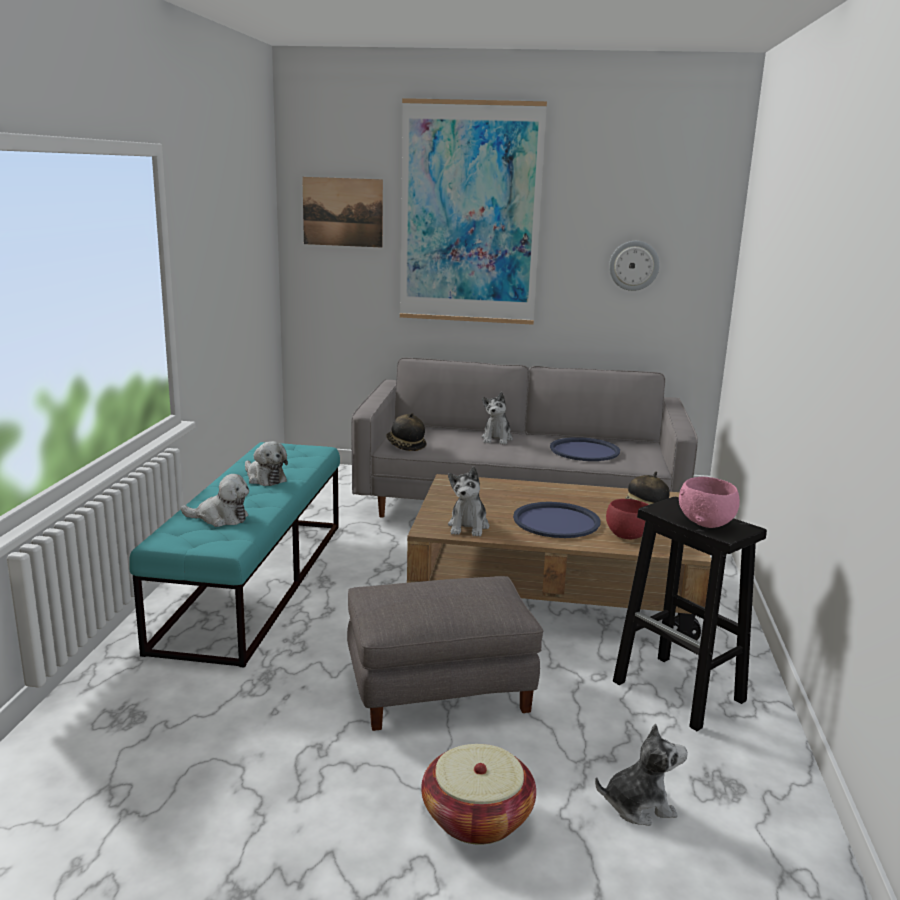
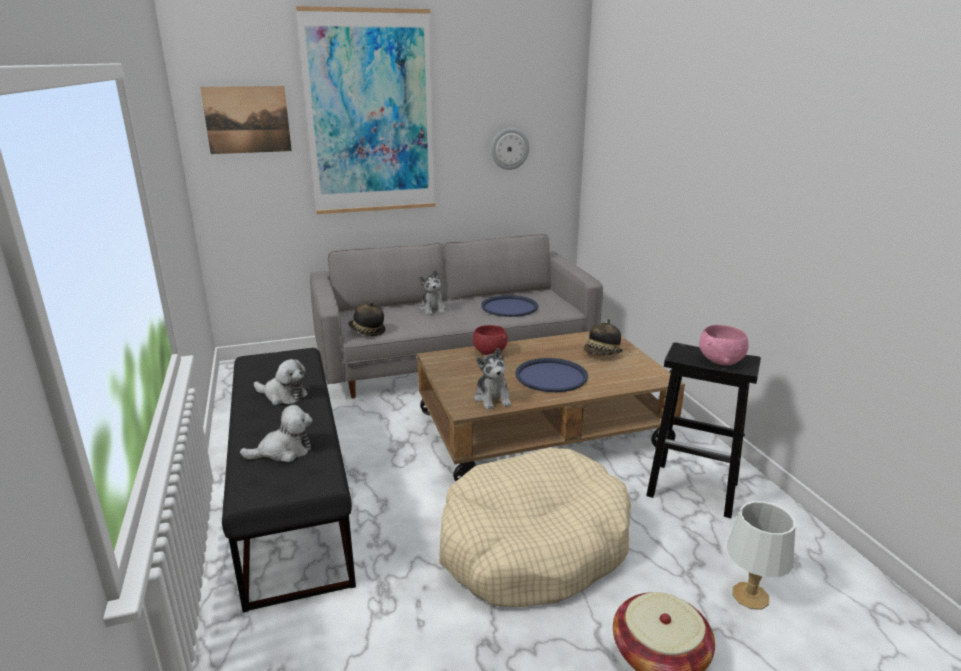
camera: 25 degrees left, 5 degrees up
(255, 581) = (292, 493): turquoise bench -> black bench
(440, 686) = (533, 545): grey ottoman -> beige dog bed
(627, 535) = (610, 376): red bowl -> red bowl (489, 352)
(638, 805) = (749, 596): plush toy -> white table lamp

